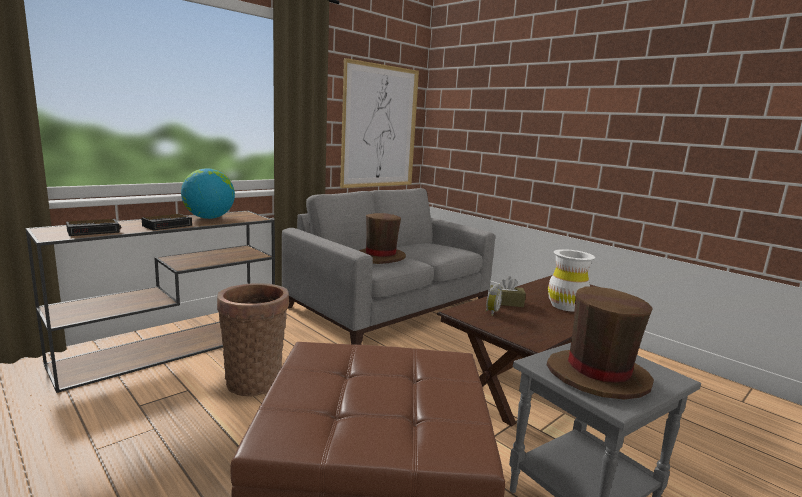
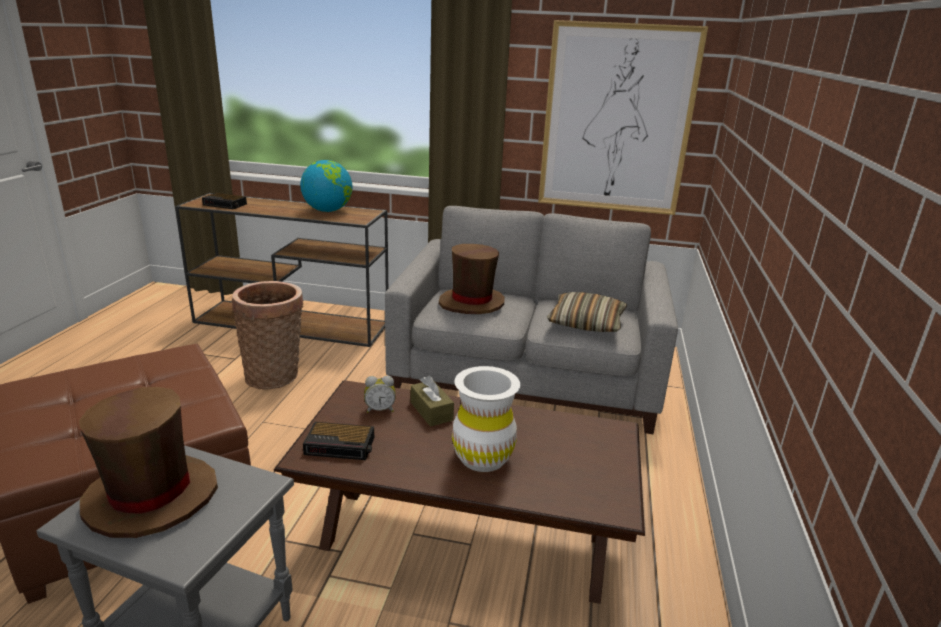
camera: 55 degrees right, 10 degrees up
(168, 225) = (276, 211): alarm clock -> alarm clock (341, 446)
(443, 249) = (586, 322): none -> pillow

